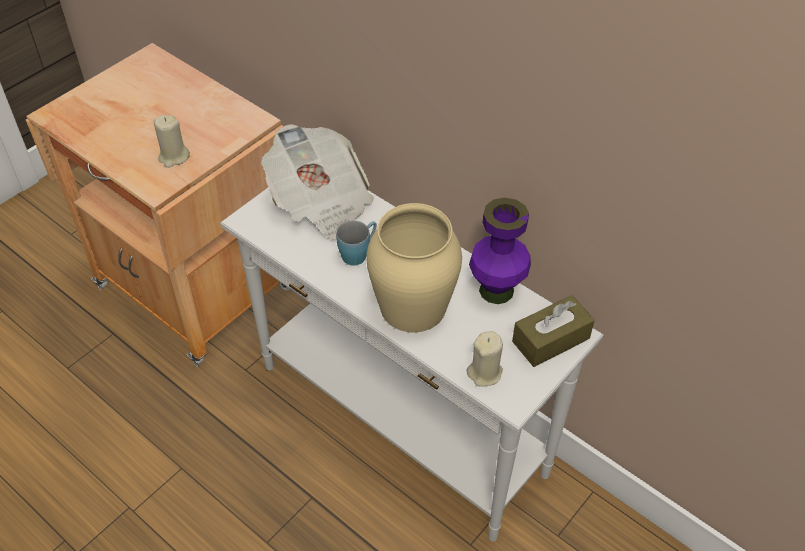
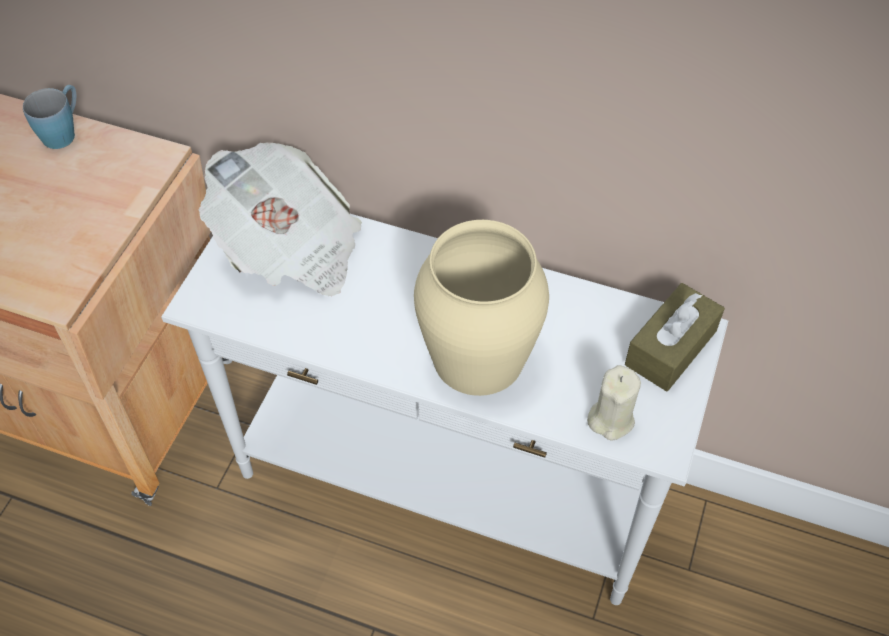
camera: 20 degrees left, 5 degrees up
(173, 157) = (60, 242): beige candle -> none
(359, 253) = (373, 304): blue mug -> blue mug (64, 132)
(496, 290) = (573, 301): purple vase -> none

